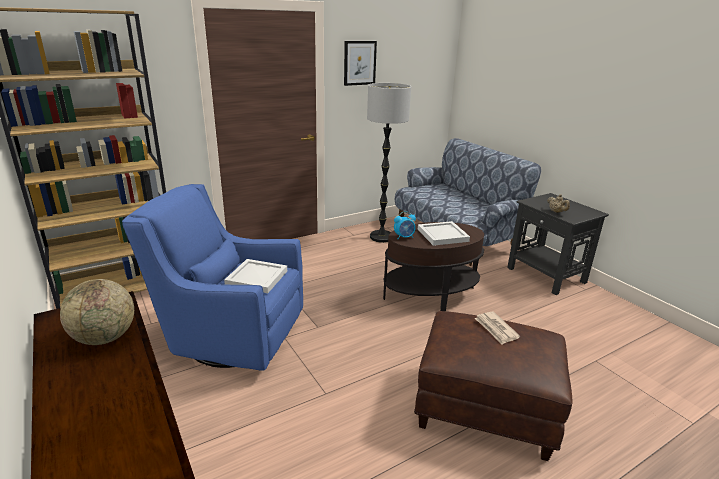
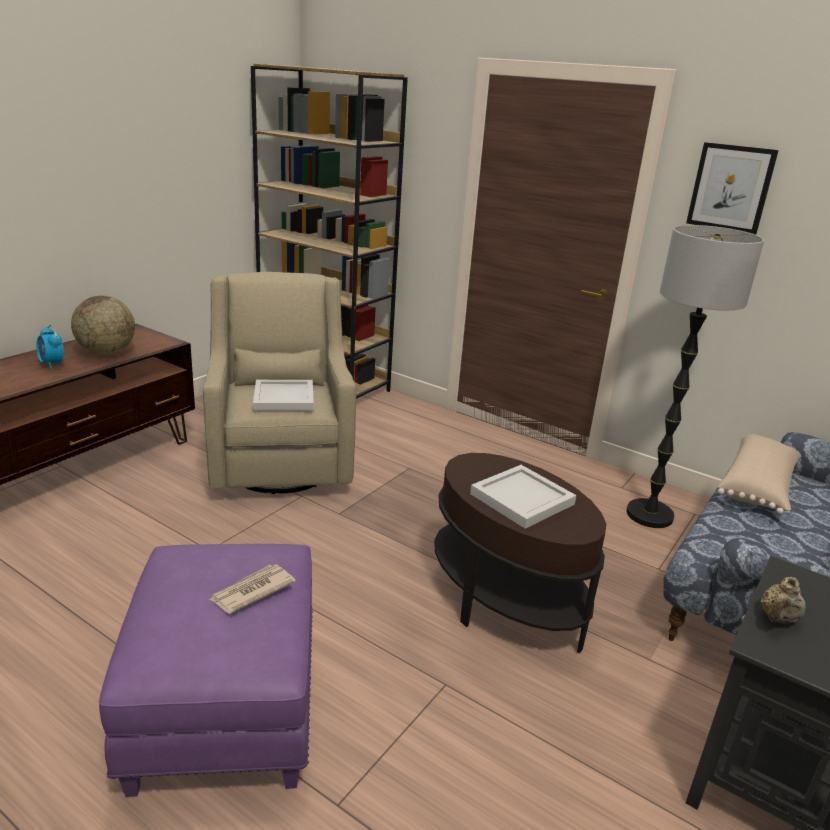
camera: 65 degrees right, 0 degrees up
(230, 337) = (280, 462): blue armchair -> beige armchair
(404, 237) = (474, 465): alarm clock -> alarm clock (52, 364)
(429, 195) = (758, 487): none -> beige pillow
(483, 410) = (224, 704): brown ottoman -> purple ottoman

